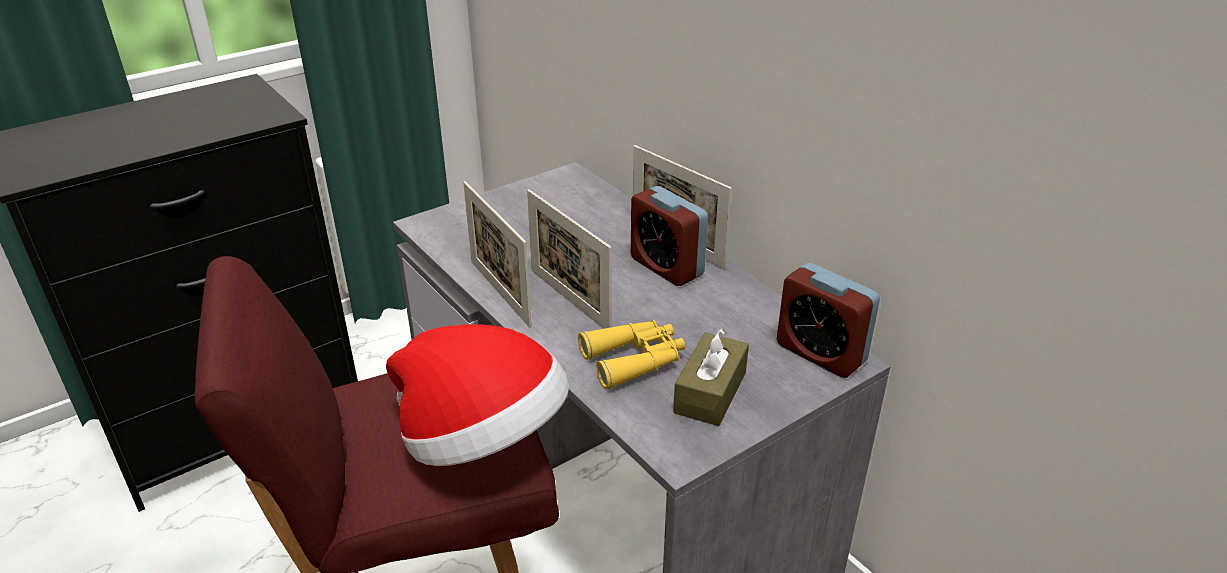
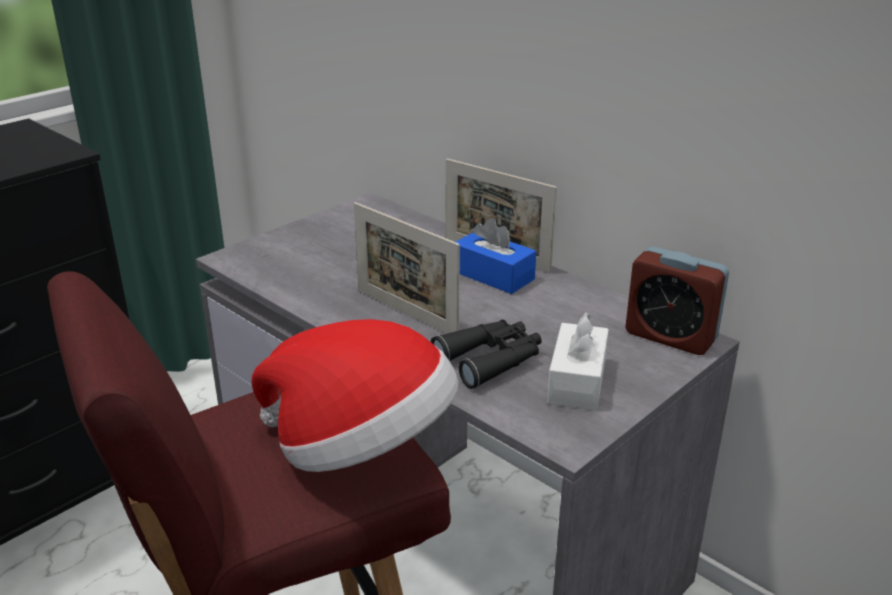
camera: 10 degrees left, 5 degrees down
(500, 293) = (332, 313): picture frame -> none
(635, 360) = (491, 360): yellow binoculars -> black binoculars
(666, 267) = (493, 275): alarm clock -> blue tissue box
(710, 392) = (577, 381): brown tissue box -> white tissue box

